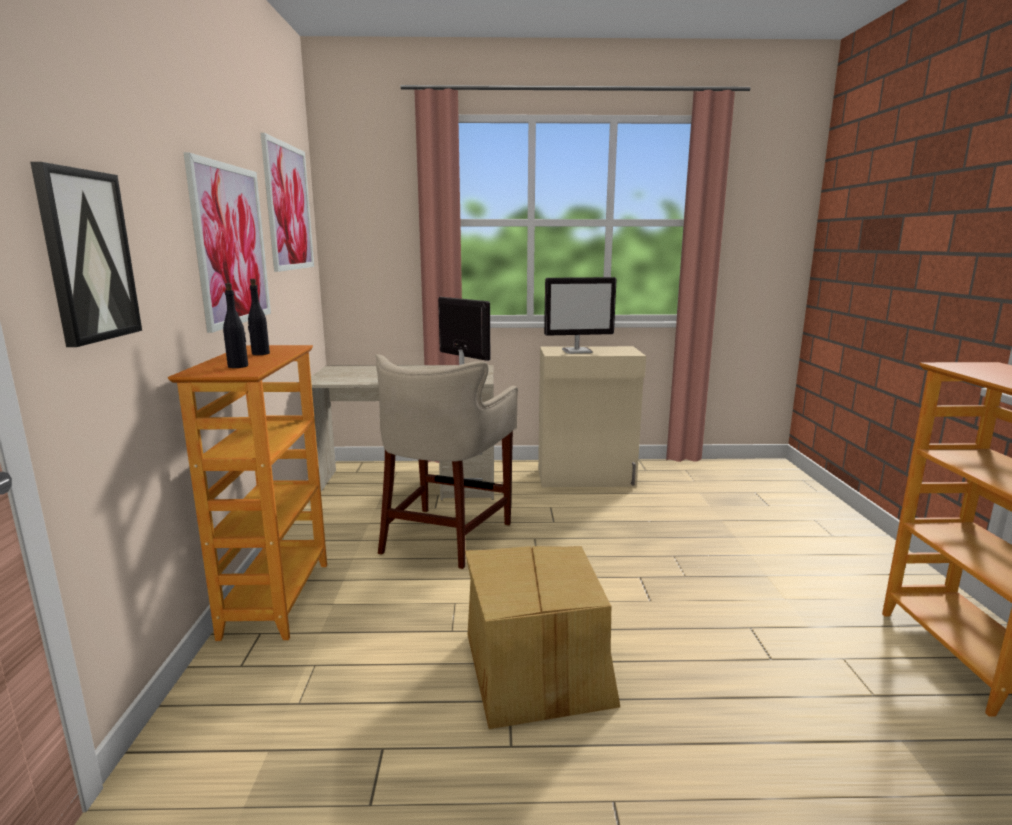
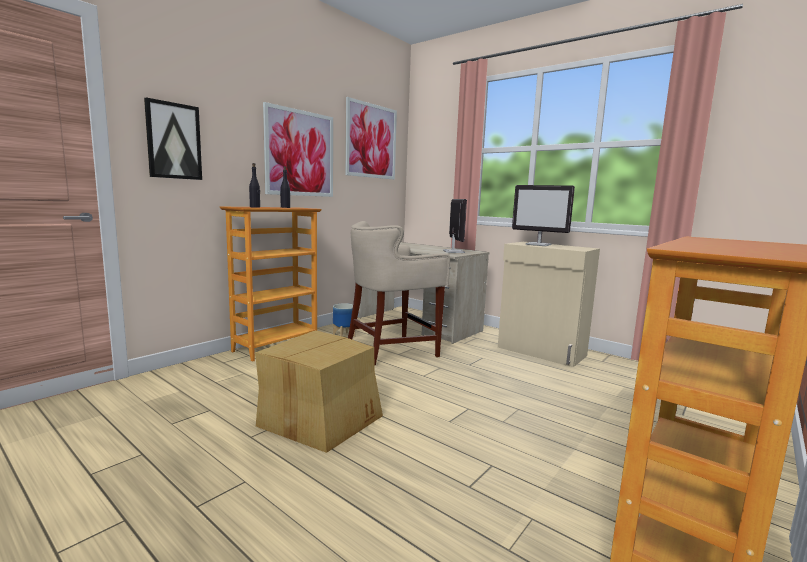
camera: 40 degrees right, 5 degrees down
(345, 538) = (344, 336): none -> planter

